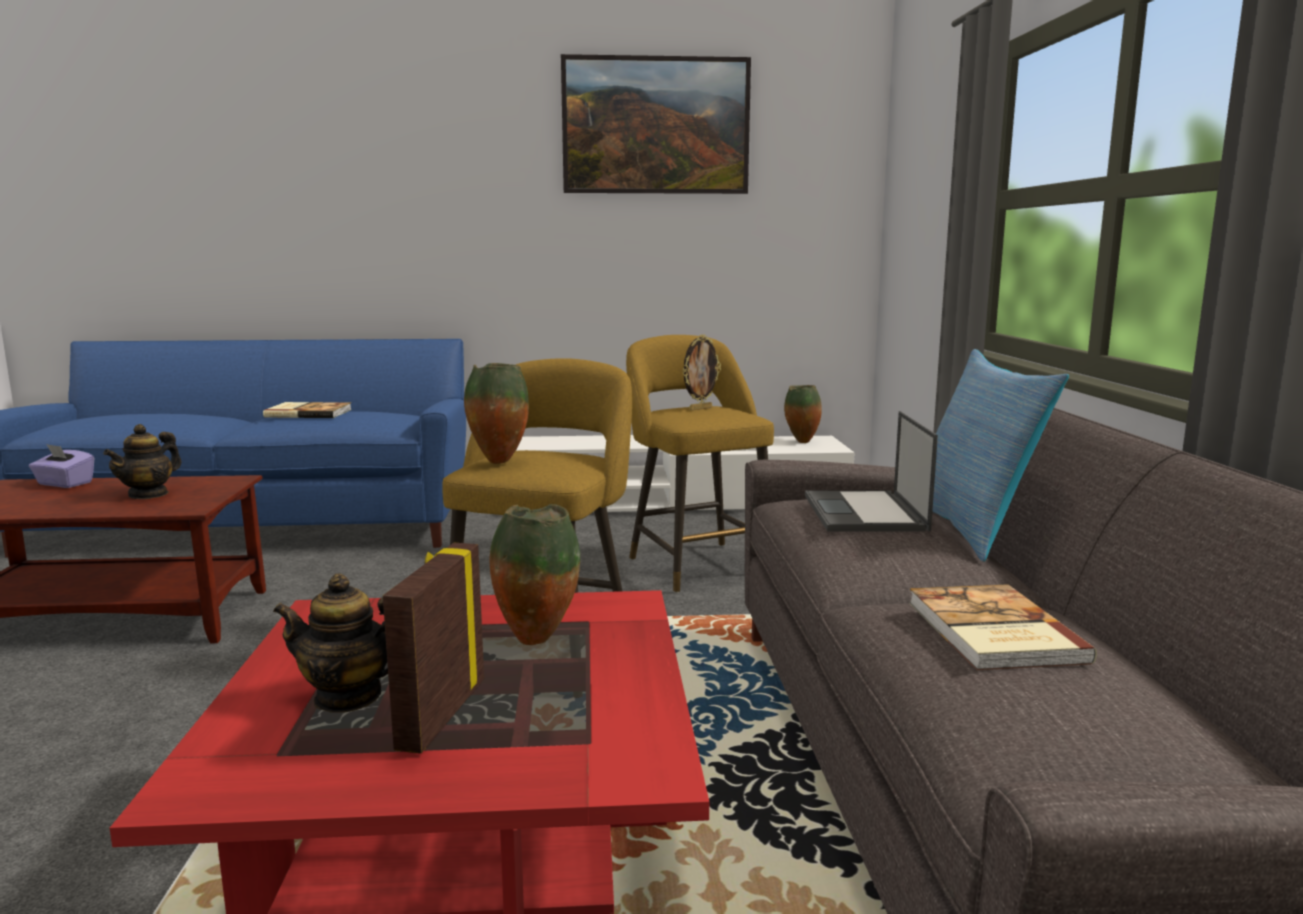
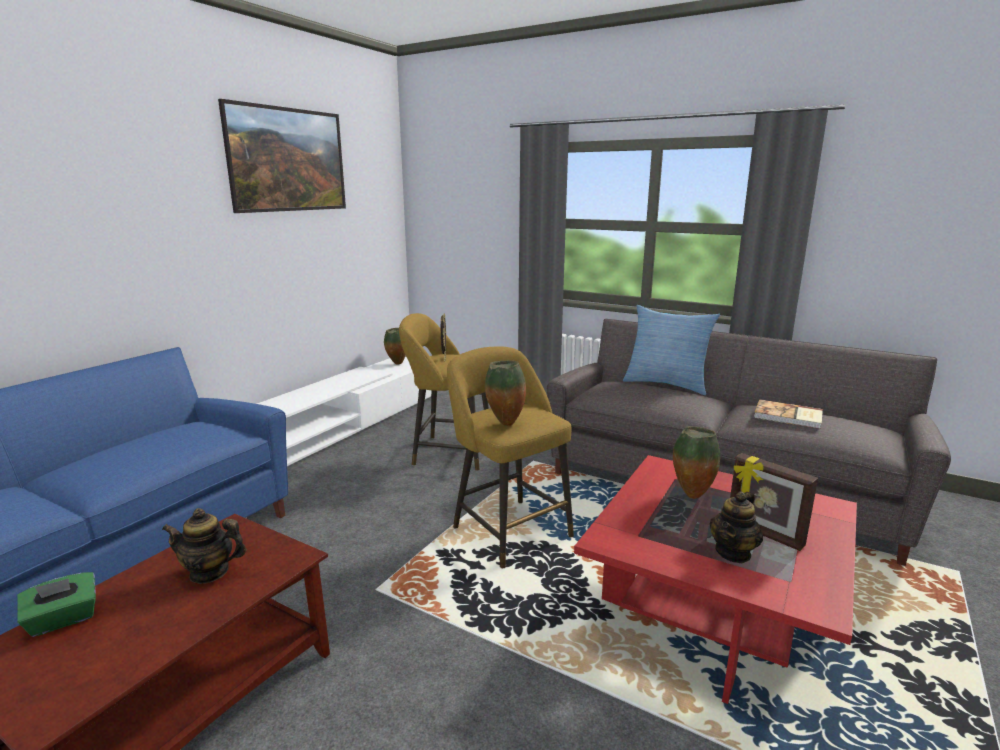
camera: 55 degrees left, 5 degrees up
(64, 484) = (63, 620): purple tissue box -> green tissue box
(149, 494) = (209, 572): teapot -> teapot turned 120 degrees clockwise
(308, 413) = (126, 452): book -> none
(865, 513) = (638, 390): laptop -> none

